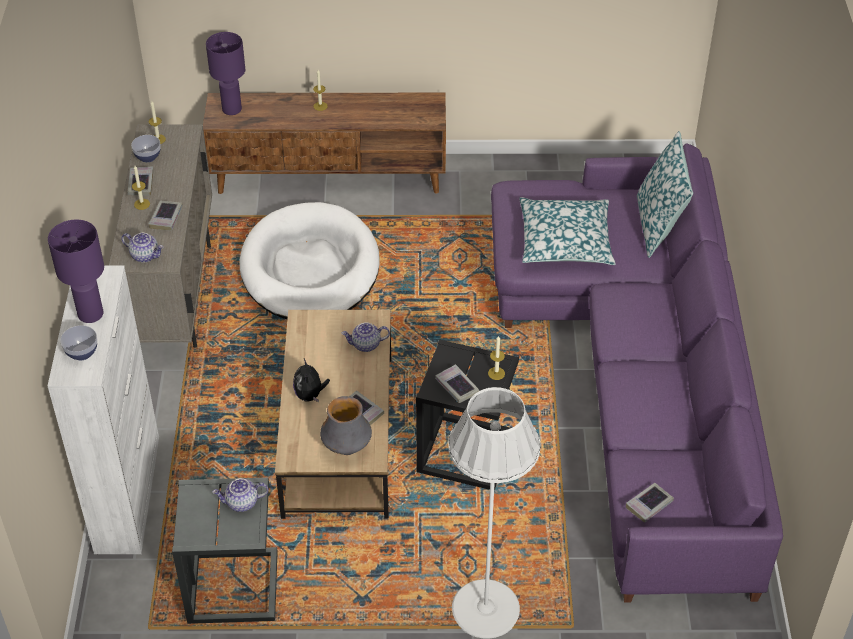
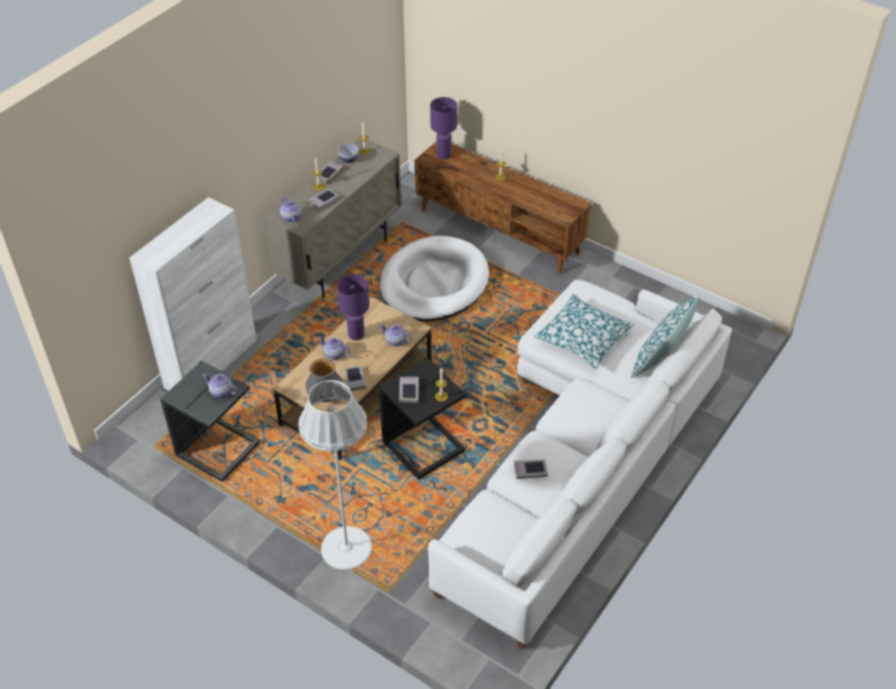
camera: 35 degrees right, 0 degrees up
(82, 352) = (163, 248): bowl -> none
(90, 314) = (188, 229): purple table lamp -> purple table lamp (355, 335)
(310, 395) = (334, 354): plush toy -> teapot
(635, 374) = (581, 457): purple sofa -> white sofa
(649, 505) = (471, 535): book -> book (530, 471)

